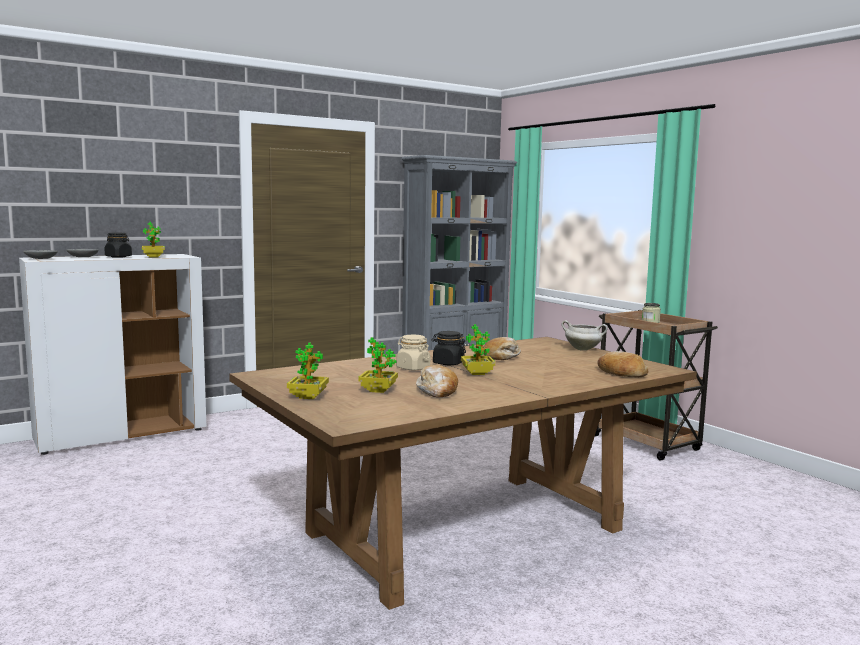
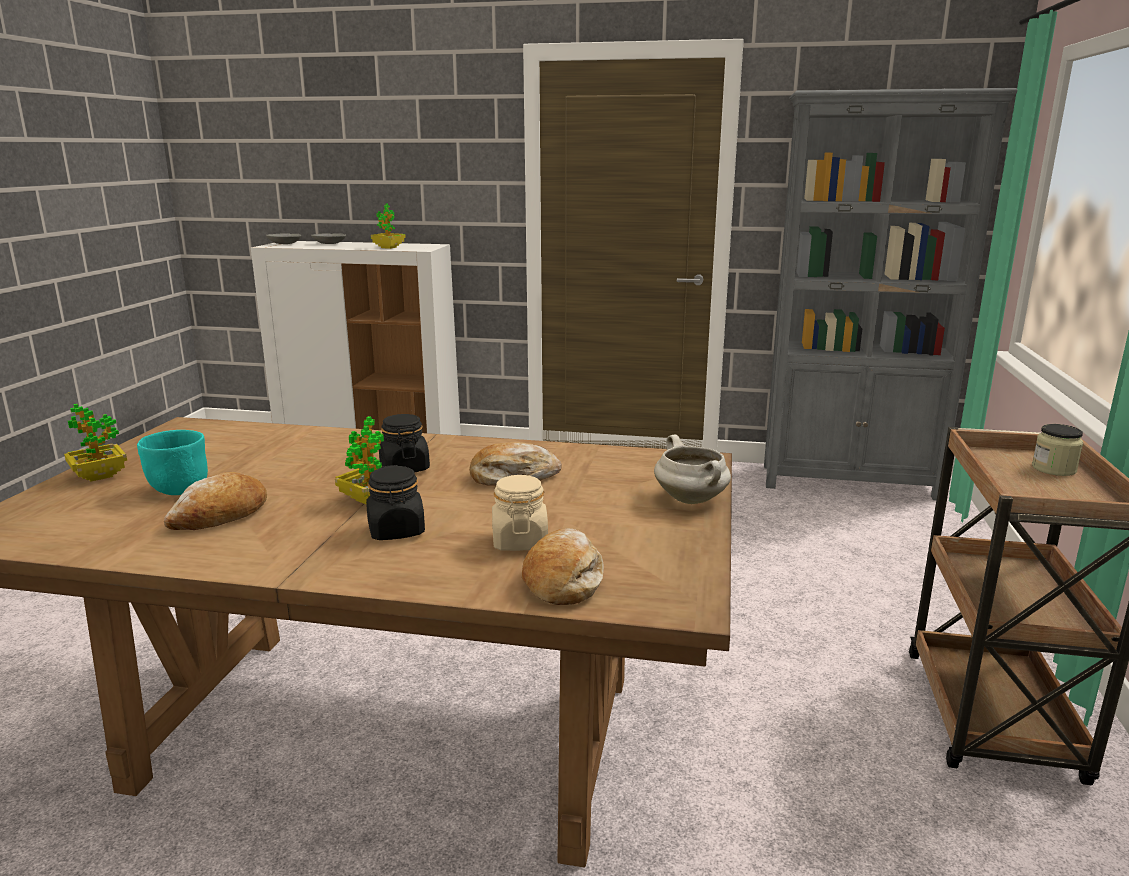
camera: 45 degrees right, 10 degrees up
(118, 257) = (358, 245): black jar -> black jar (396, 531)
(378, 390) = (179, 490): potted plant -> turquoise bowl
(413, 368) = (338, 464): beige jar -> beige jar (519, 541)

